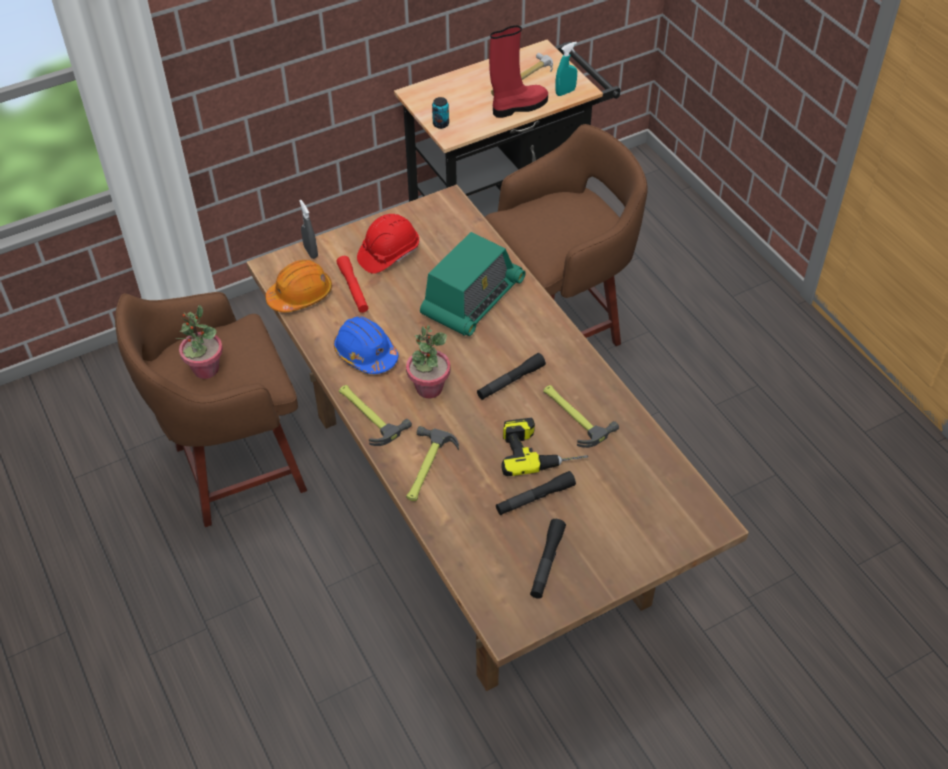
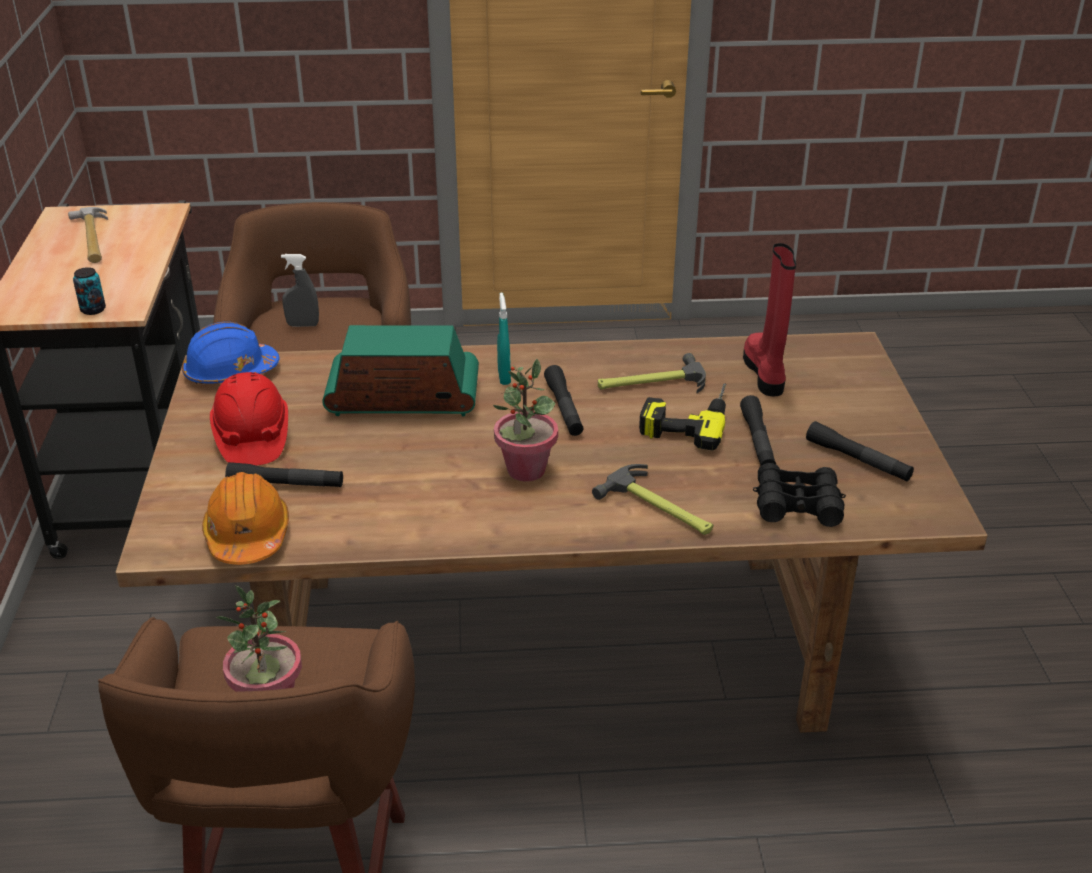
camera: 65 degrees left, 15 degrees down
(311, 252) = (170, 503): grey spray bottle -> grey spray bottle (303, 325)
(353, 289) = (286, 484): red flashlight -> black flashlight
(365, 353) = (419, 505): blue hard hat -> blue hard hat (230, 372)
(368, 414) = (532, 532): hammer -> none
(471, 540) = (797, 504): none -> black binoculars
(472, 299) = (403, 398): radio -> radio turned 60 degrees counterclockwise
(518, 107) = (139, 254): red boot -> red boot (765, 373)
(565, 92) = (156, 221): turquoise spray bottle -> turquoise spray bottle (504, 377)

